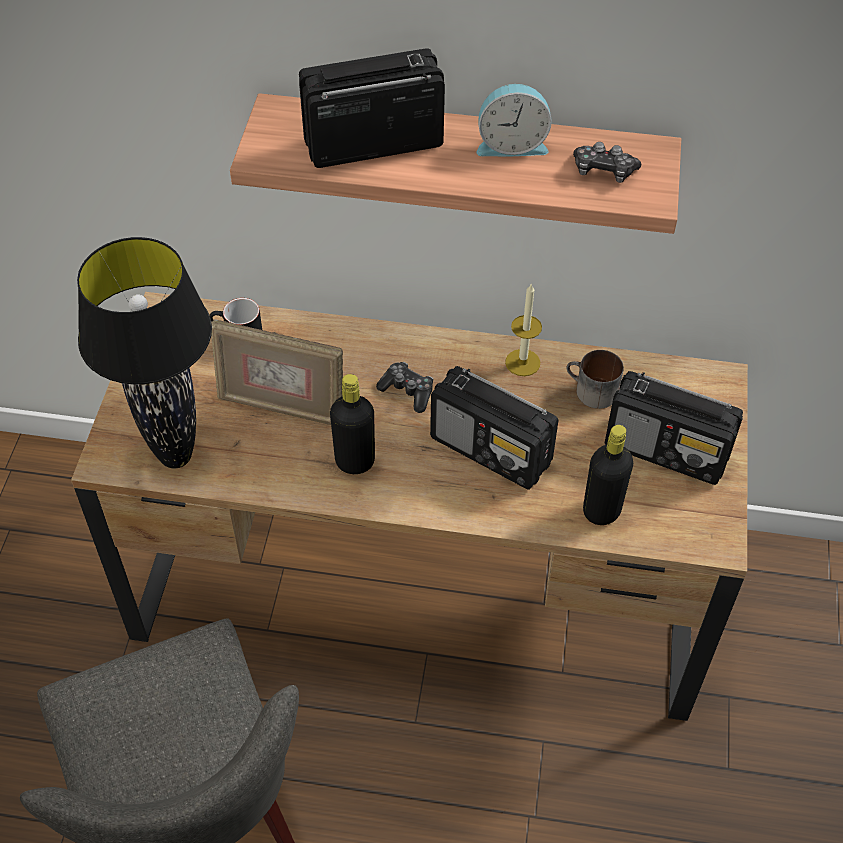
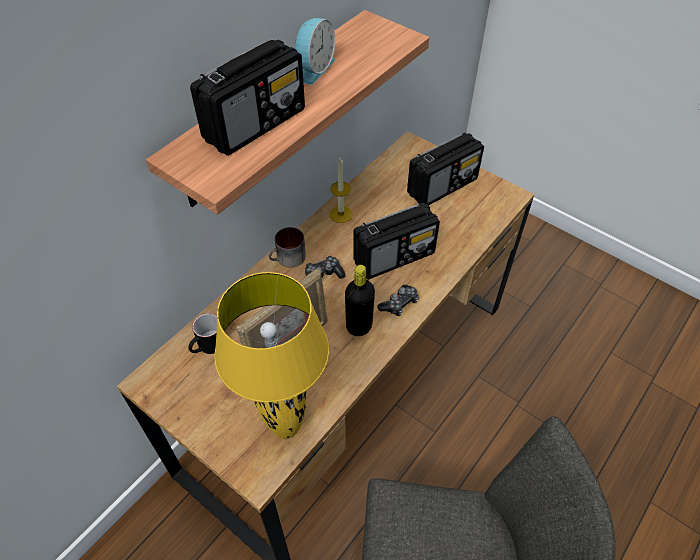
camera: 60 degrees left, 0 degrees up
(174, 457) = (285, 428): black table lamp -> yellow table lamp
(372, 143) = (256, 124): radio -> radio turned 150 degrees counterclockwise
(590, 391) = (382, 196): mug -> mug (288, 259)
(601, 511) = (465, 230): black bottle -> none
(603, 171) = (368, 44): game controller -> game controller (399, 304)

